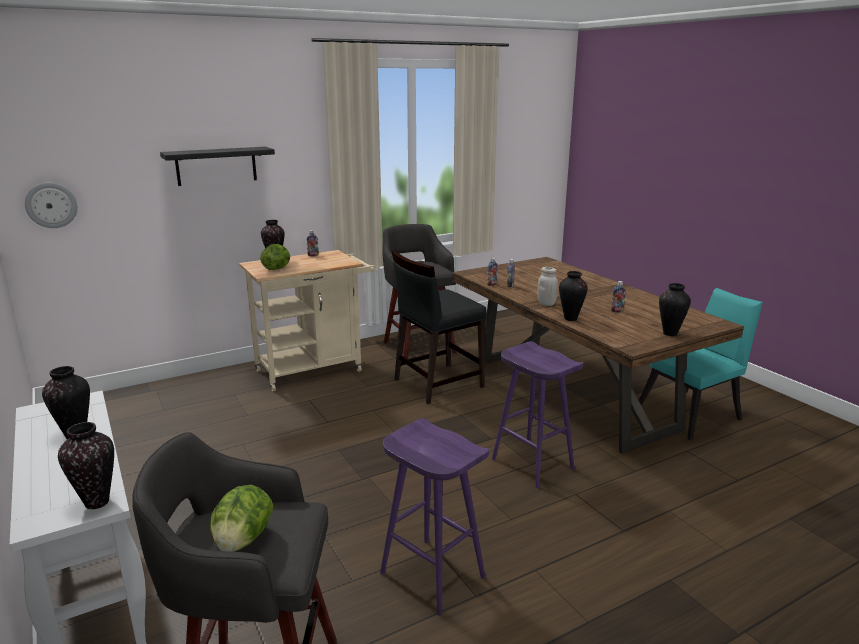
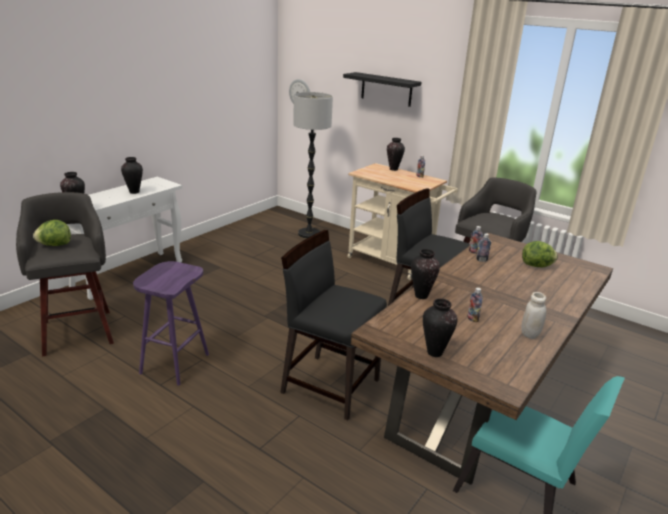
camera: 65 degrees right, 5 degrees up
(174, 401) = (309, 234): none -> floor lamp
(277, 268) = (375, 173): lettuce -> lettuce (537, 266)
(531, 464) = (330, 385): purple stool -> black chair
(546, 304) = (450, 281): white jar -> white jar (530, 334)

